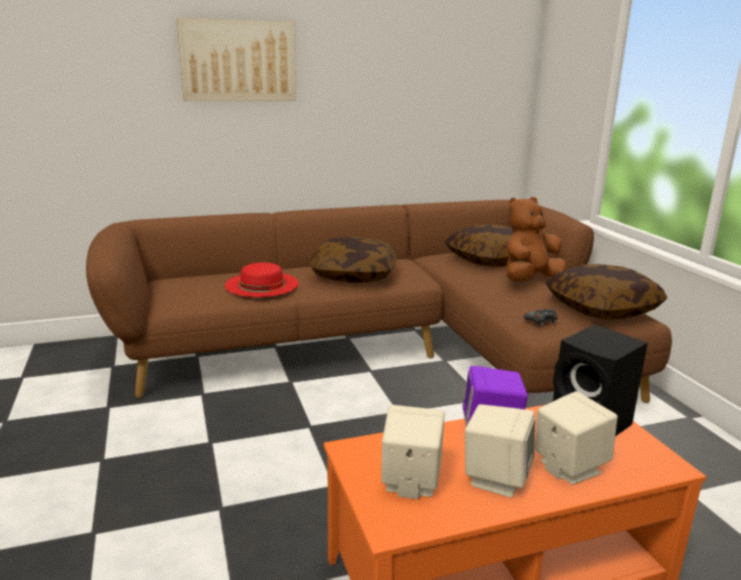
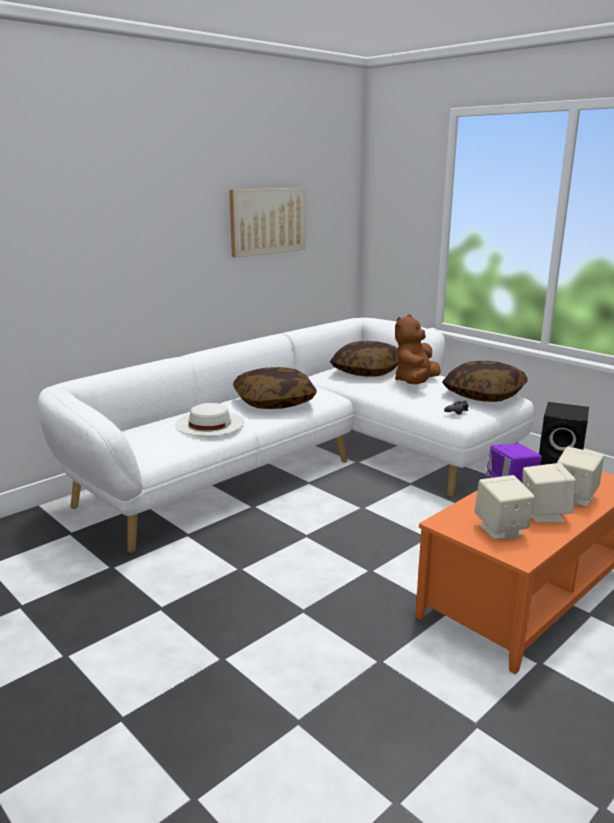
camera: 25 degrees left, 0 degrees up
(238, 61) = (138, 214): picture -> picture (267, 221)
(261, 284) = (209, 423): red hat -> white hat
(389, 349) = (306, 463): brown sofa -> white sofa

